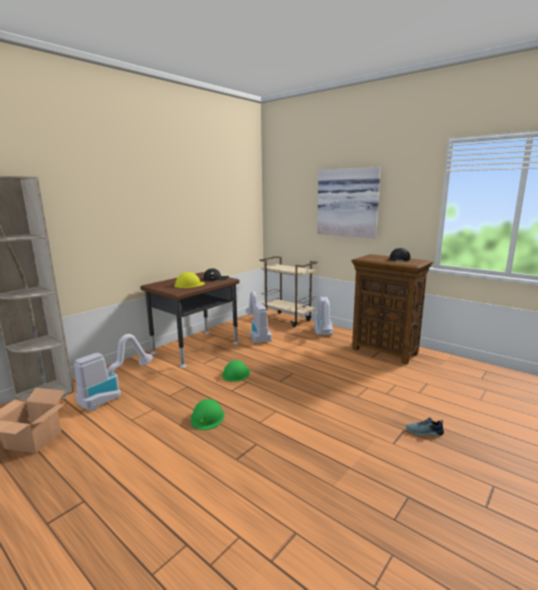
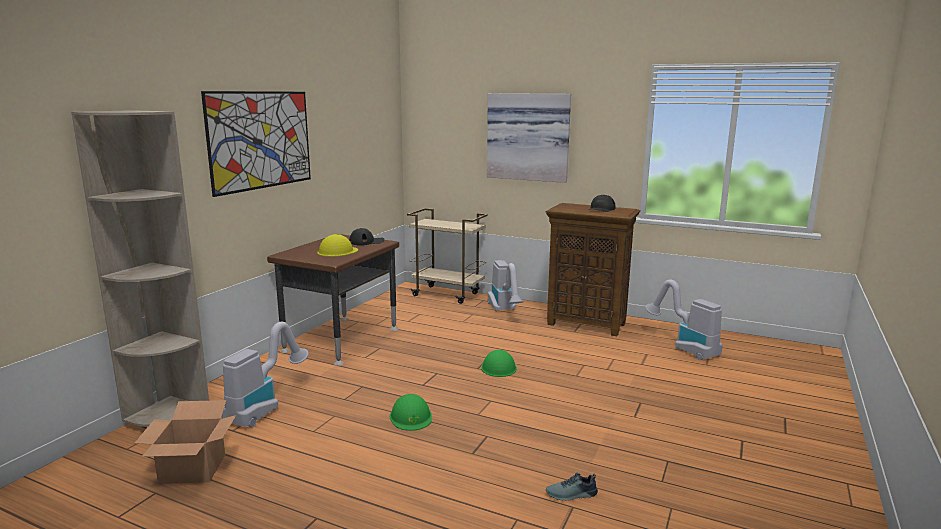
camera: 15 degrees left, 0 degrees up
(137, 203) = (261, 140): none -> picture
(236, 373) = (417, 365): green hard hat -> green hard hat (498, 367)
(257, 335) = (417, 317): vacuum cleaner -> vacuum cleaner (684, 347)
(424, 432) = (662, 402): shoe -> shoe (572, 495)

